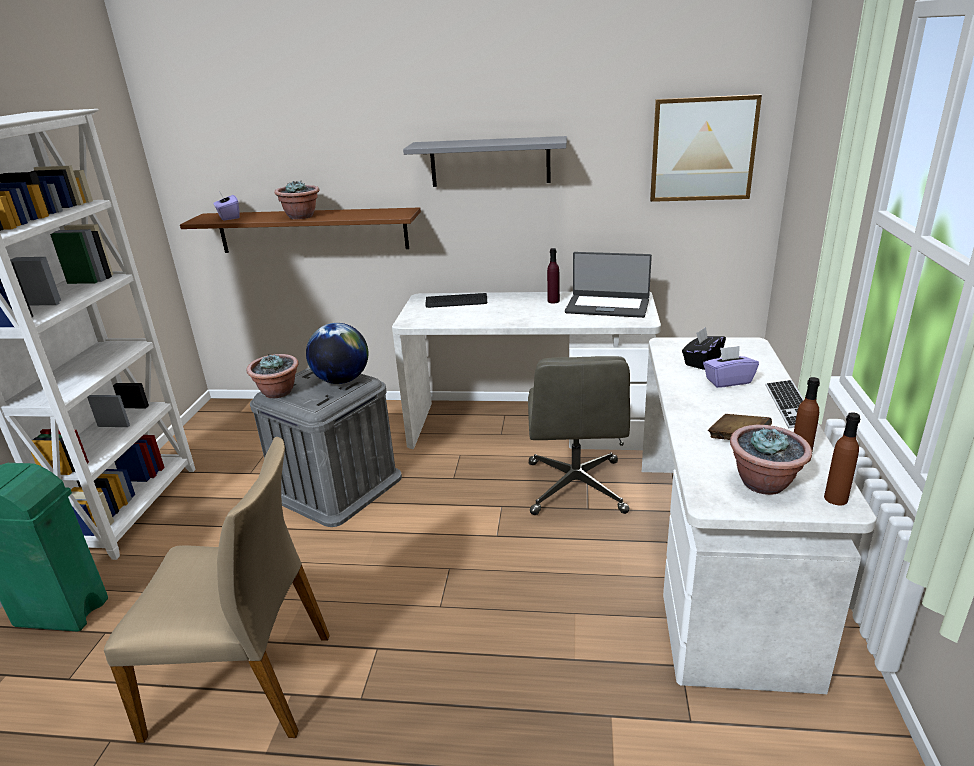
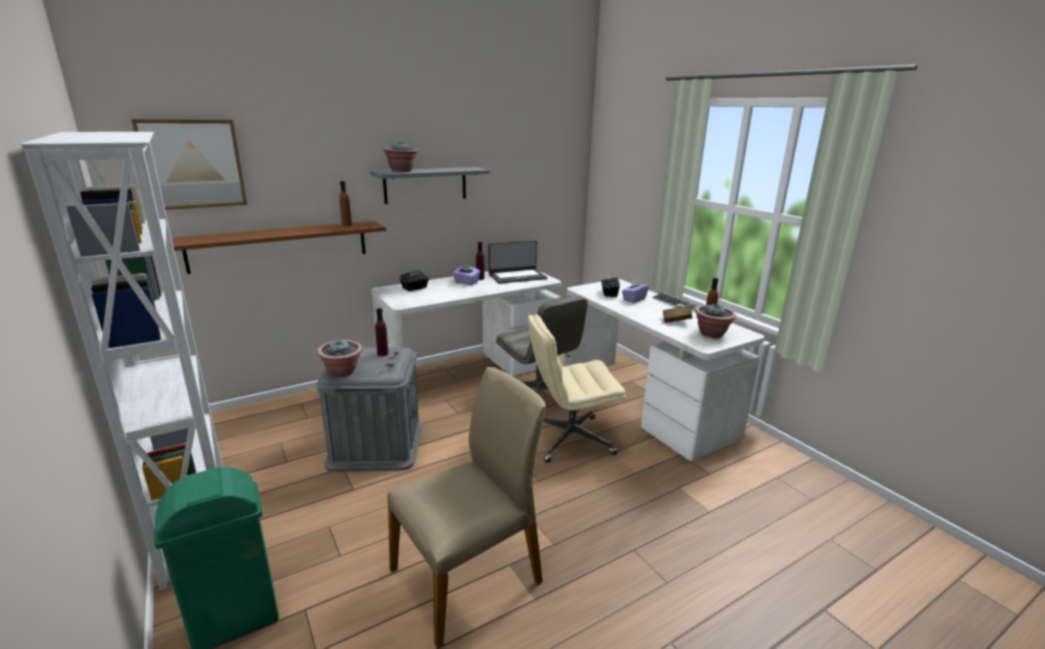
camera: 40 degrees left, 5 degrees down
(228, 217) = (206, 238): purple tissue box -> purple tissue box (466, 282)
(301, 216) = (284, 232): potted plant -> potted plant (402, 171)
(342, 380) = (383, 353): globe -> purple bottle
(456, 302) = (415, 288): keyboard -> black tissue box
(543, 567) = (569, 439): none -> beige office chair
(702, 149) = (549, 175): picture -> picture (192, 164)
(835, 498) = (742, 332): brown bottle -> brown bottle (346, 224)

